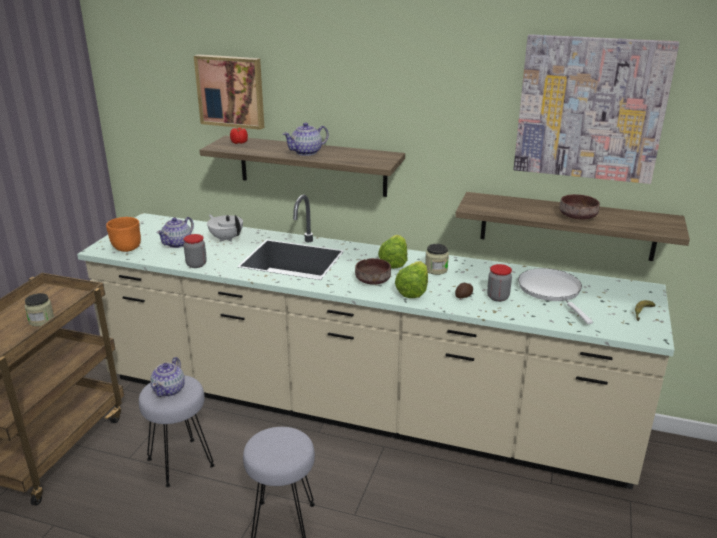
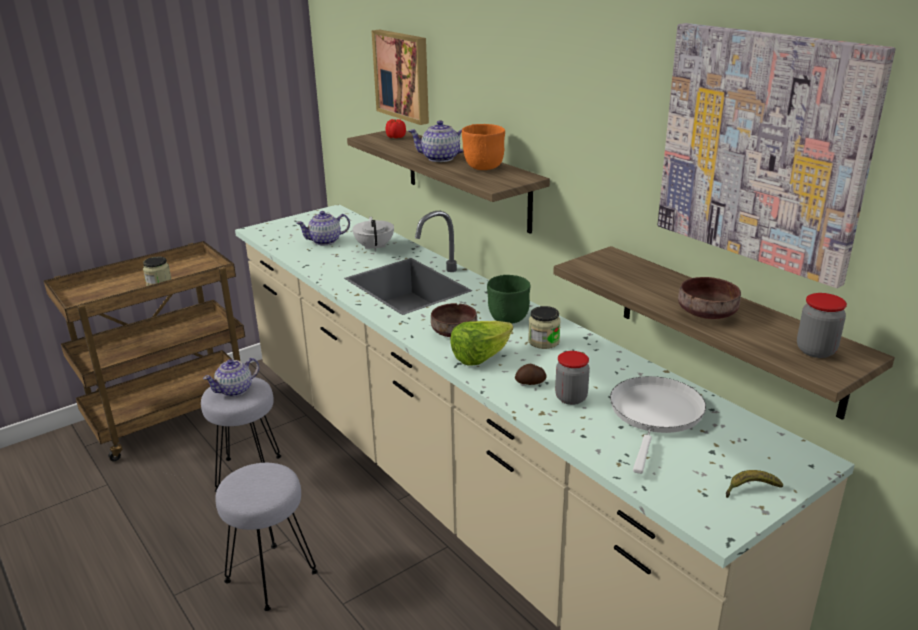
camera: 35 degrees right, 0 degrees up
(126, 248) = (277, 235): orange bowl -> orange bowl (482, 167)
(196, 264) = (312, 266): jar -> jar (815, 350)
(394, 262) = (507, 318): lettuce -> green bowl

